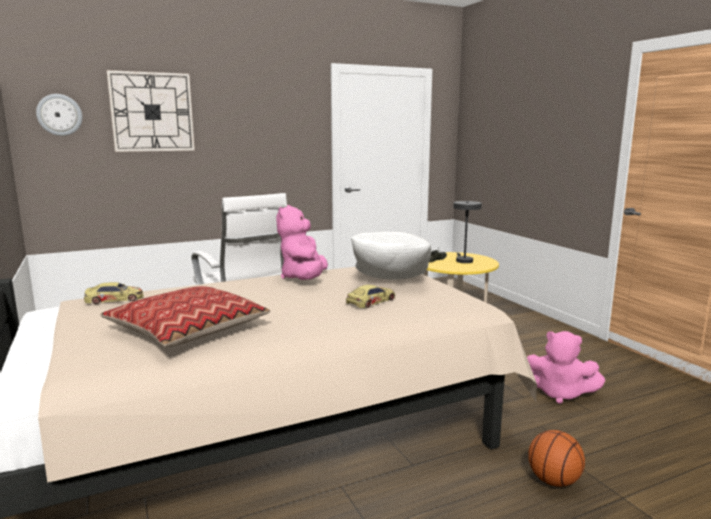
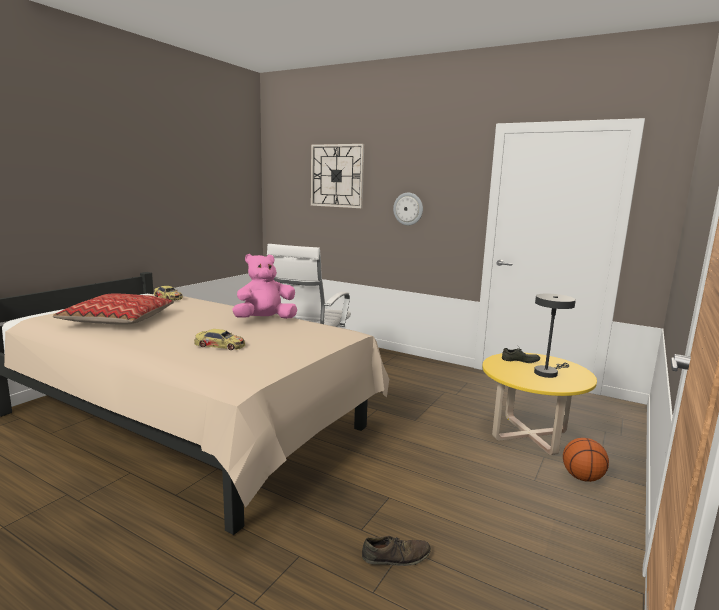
camera: 55 degrees right, 0 degrees up
(59, 115) = (285, 177): wall clock -> wall clock (408, 209)
(390, 283) = (286, 342): white pillow -> none
(553, 481) = (186, 586): basketball -> basketball (582, 477)
(560, 394) = (396, 557): pink plush toy -> brown shoe

